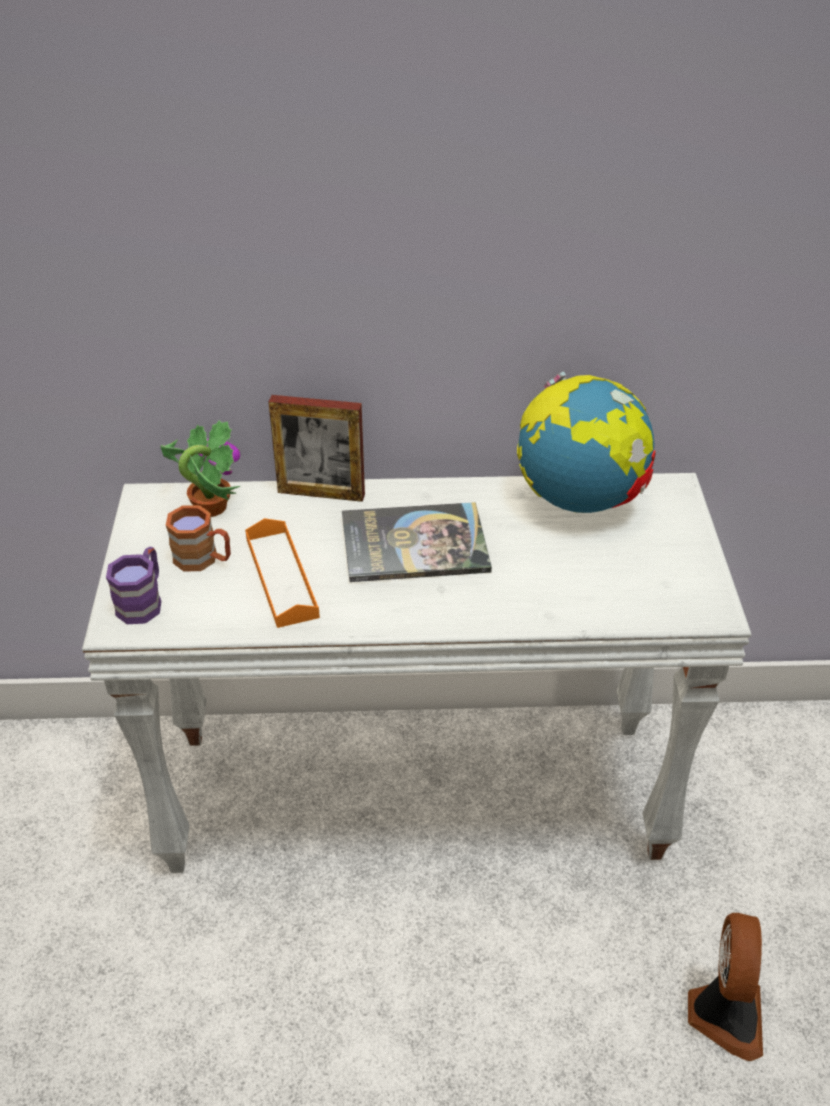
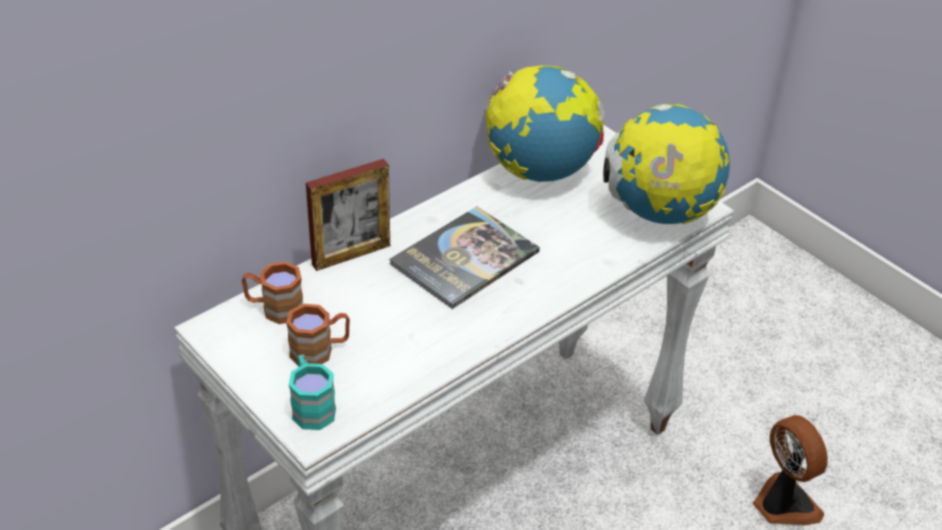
camera: 40 degrees left, 0 degrees up
(143, 601) = (311, 406): purple mug -> turquoise mug
(210, 506) = (274, 308): potted plant -> brown mug
(281, 577) = (397, 332): orange tray -> none
(660, 595) = (659, 212): none -> globe

